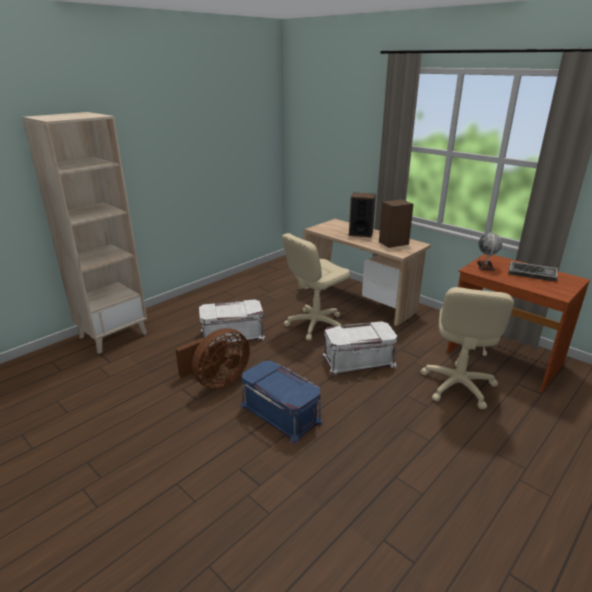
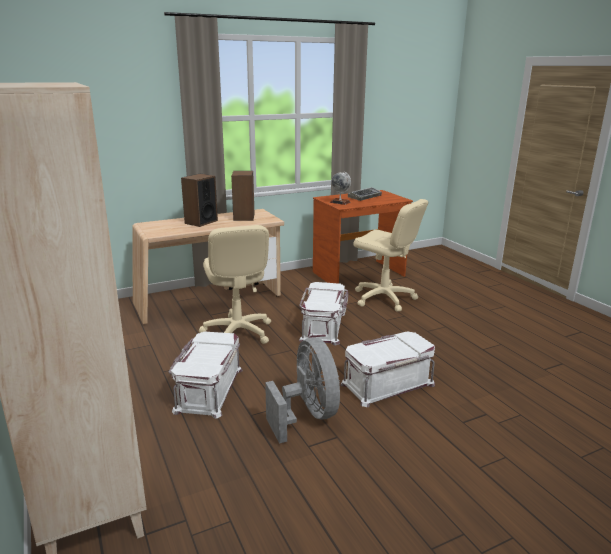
camera: 70 degrees left, 5 degrees down
(217, 381) = (307, 416): brown fan -> grey fan
(281, 413) = (387, 383): blue storage box -> white storage box

